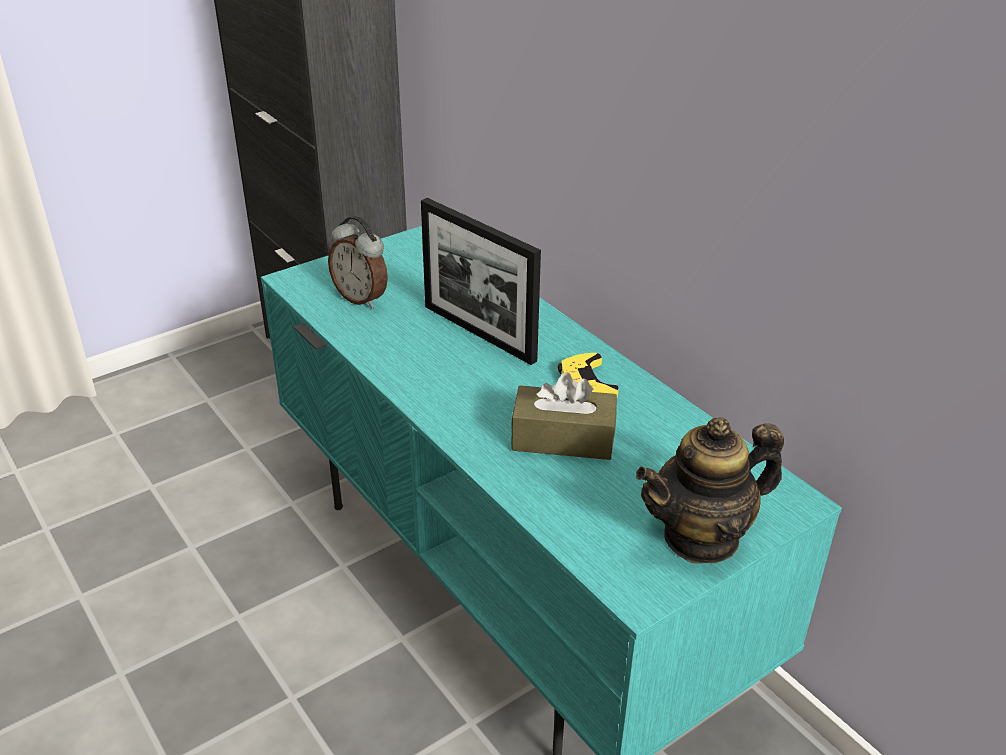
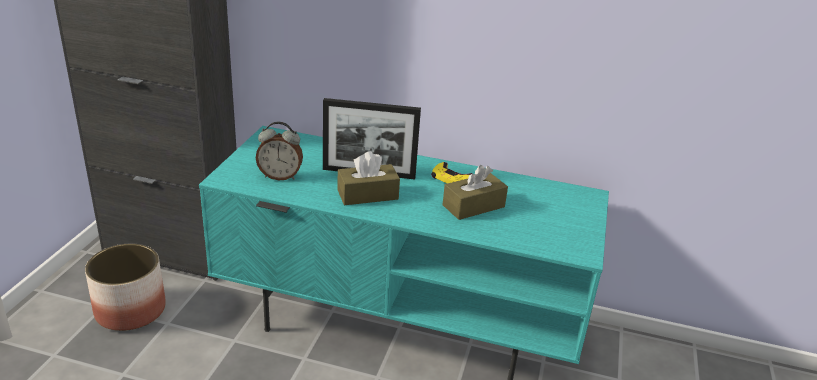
camera: 40 degrees left, 5 degrees down
(227, 416) = (130, 310): none -> planter
(436, 363) = (367, 195): none -> brown tissue box
(701, 537) = (578, 223): teapot -> none

